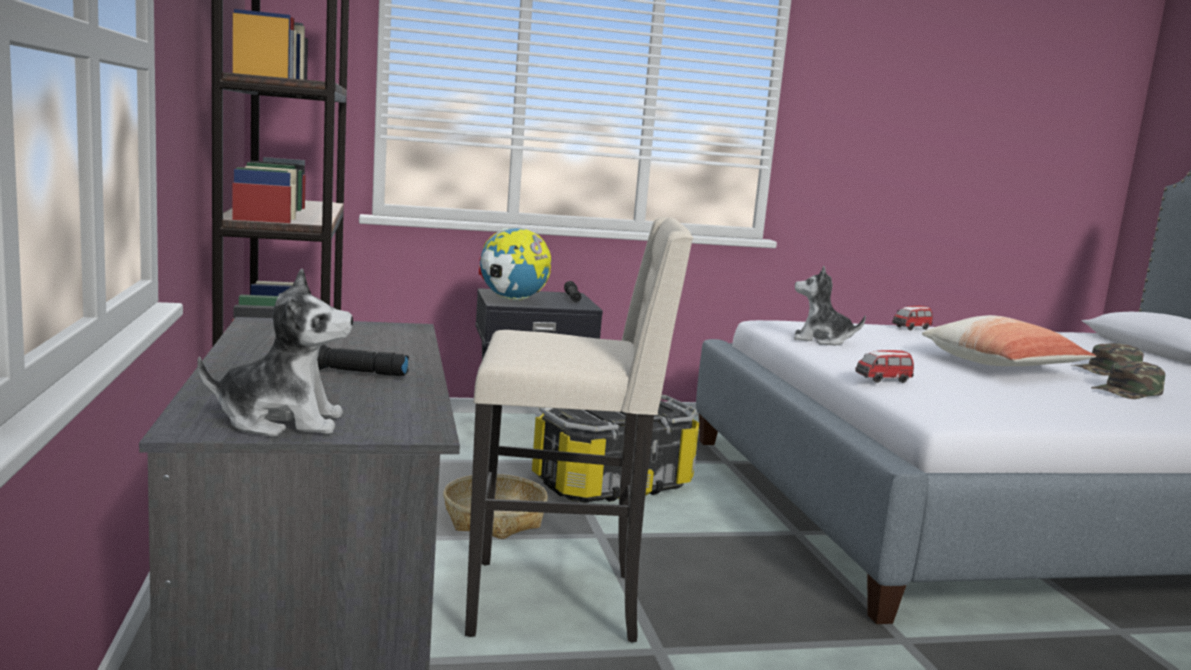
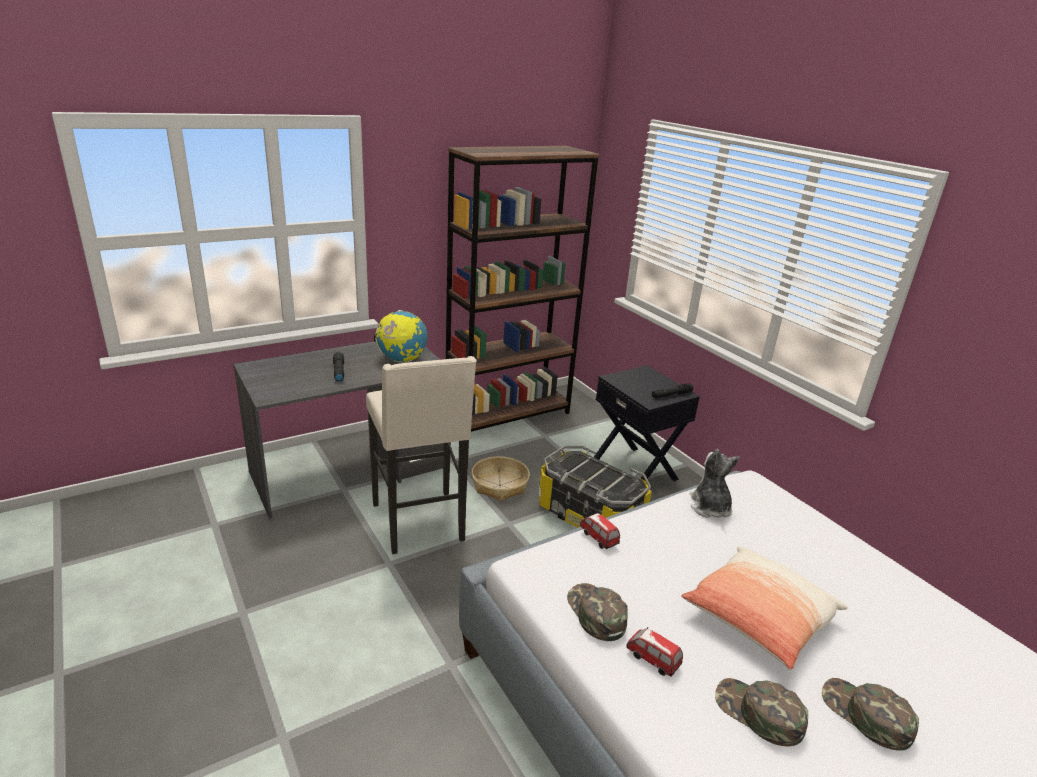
camera: 70 degrees right, 15 degrees up
(281, 421) = (264, 375): plush toy -> none
(512, 300) = (627, 379): globe -> globe (401, 360)
(911, 328) = (868, 564): toy car -> toy car (652, 659)
(1020, 406) = (595, 613): none -> green cap

